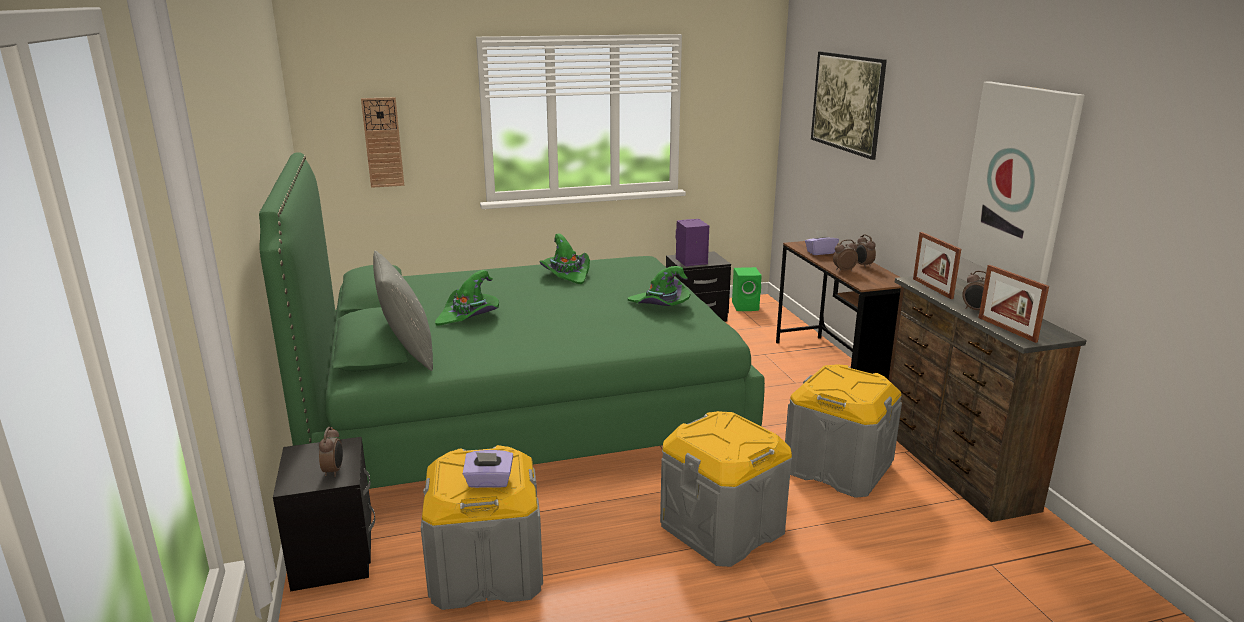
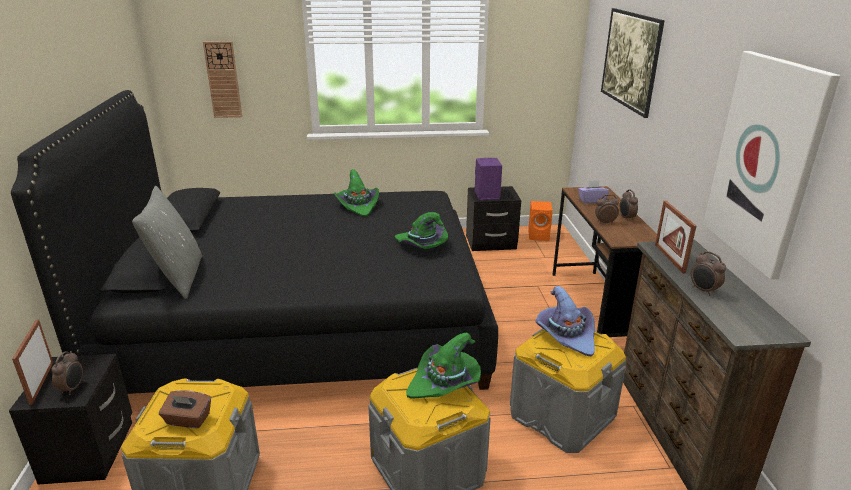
camera: 10 degrees right, 5 degrees up
(469, 316) = (252, 243): green hat -> green hat (445, 383)
(489, 482) = (188, 420): purple tissue box -> brown tissue box
(520, 411) = (304, 324): green bed -> black bed
(746, 306) = (539, 235): green speaker -> orange speaker
(839, 377) = (566, 335): none -> purple hat
(1006, 329) = (726, 318): picture frame -> picture frame (41, 382)

